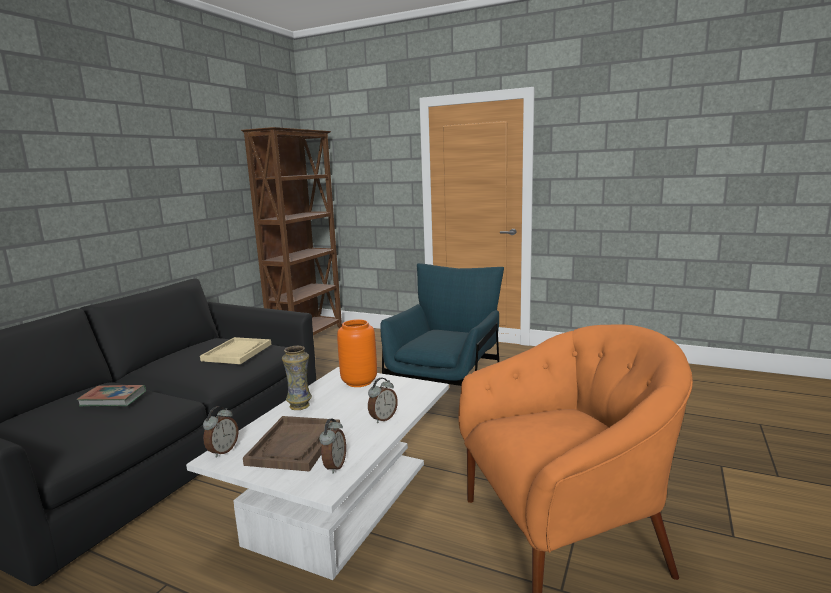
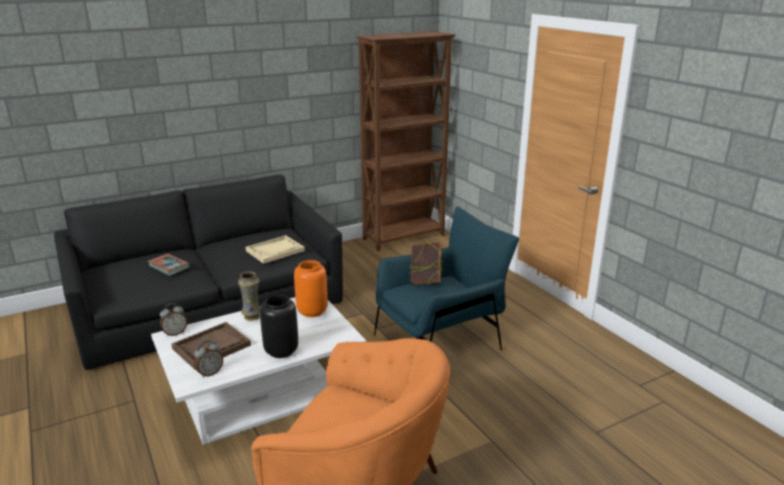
camera: 35 degrees right, 10 degrees up
(383, 418) = (282, 350): alarm clock -> black vase
(425, 333) = (425, 281): none -> book

